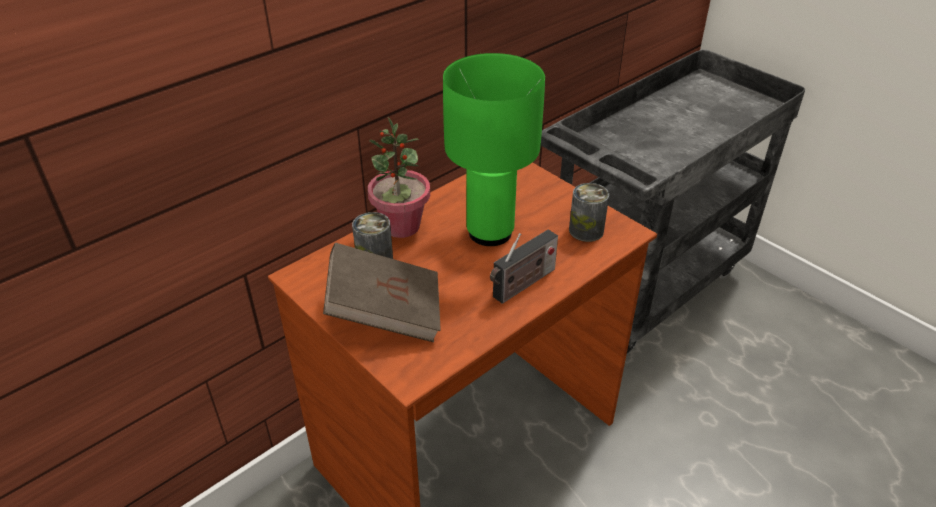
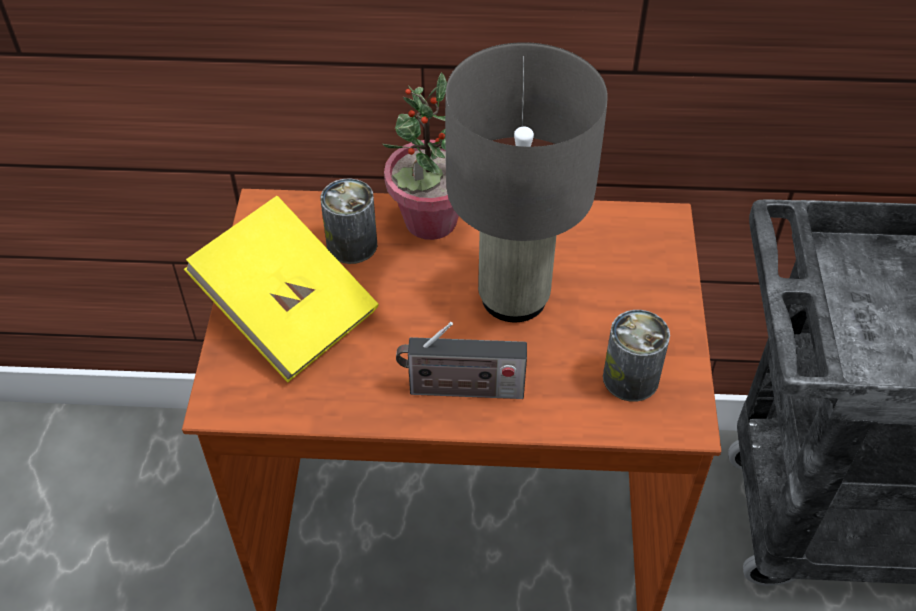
camera: 45 degrees right, 10 degrees up
(385, 312) = (288, 312): brown book -> yellow book
(490, 233) = (513, 299): green table lamp -> grey table lamp

